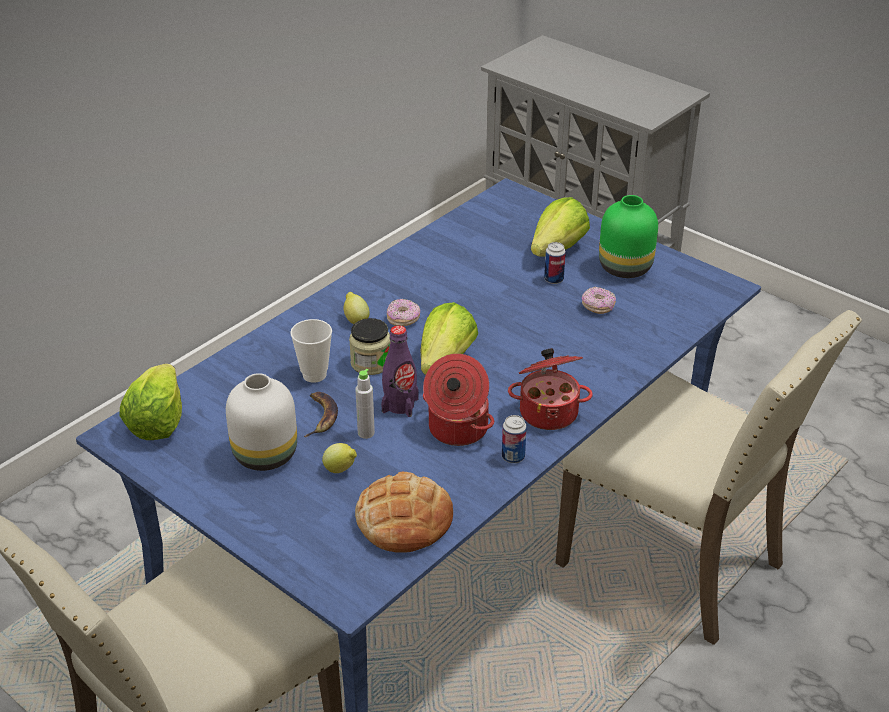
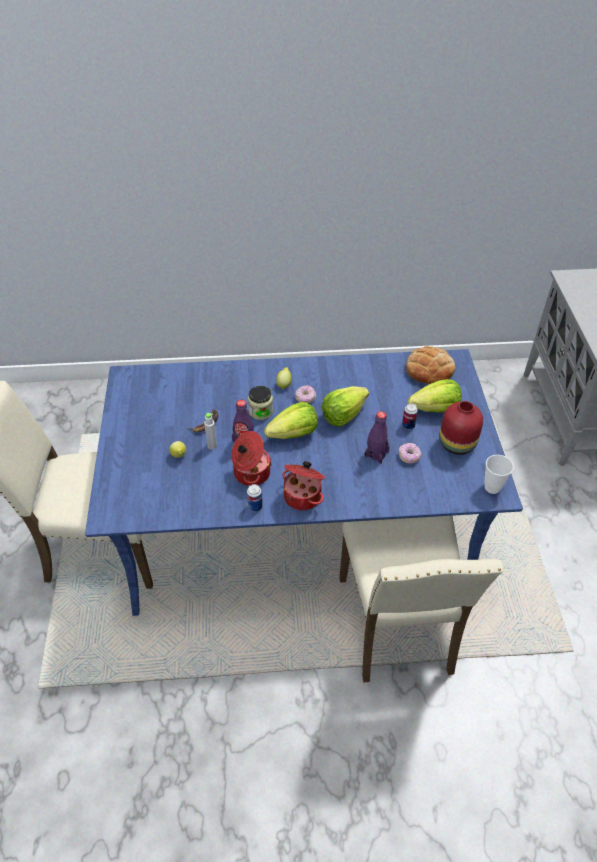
camera: 45 degrees right, 10 degrees up
(157, 422) = (144, 380): lettuce -> lettuce (343, 415)
(266, 453) = (162, 425): white vase -> none
(314, 375) = (230, 400): cup -> cup (492, 487)
(404, 519) = (171, 500): bread -> bread (429, 369)
(562, 325) = (376, 454): none -> purple bottle
(626, 267) = (458, 444): green vase -> red vase

